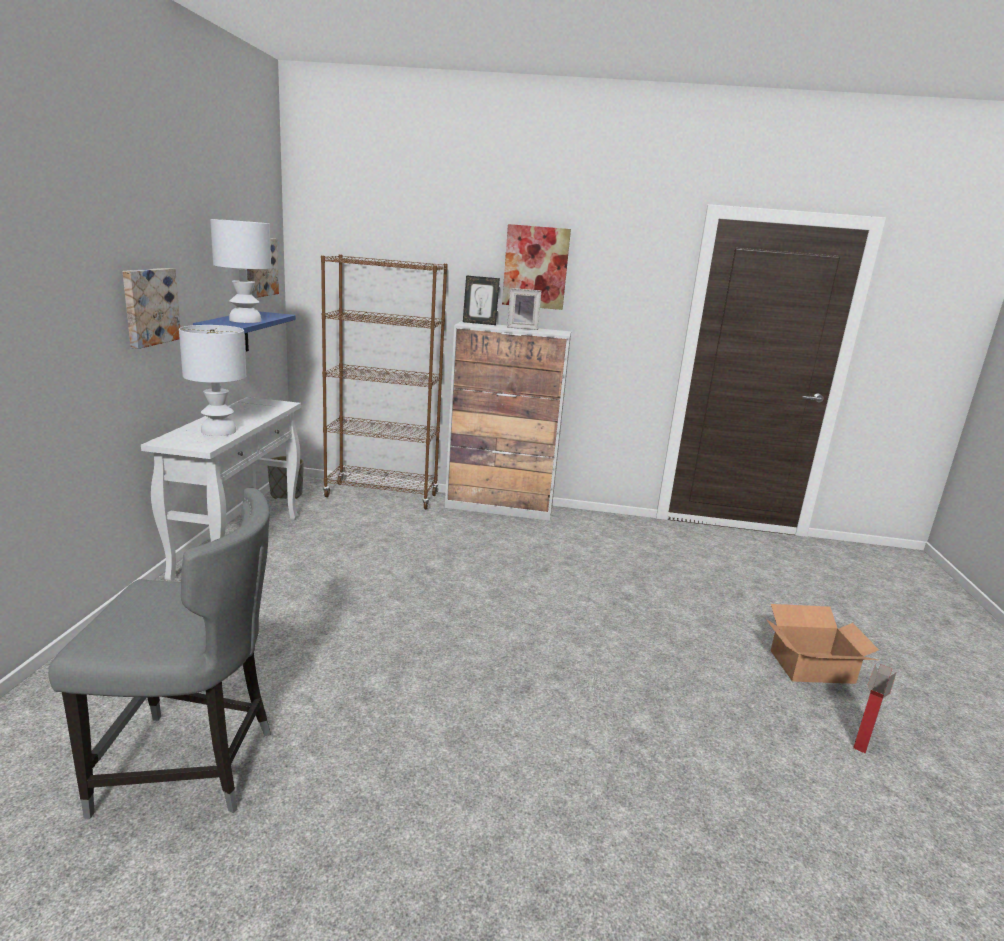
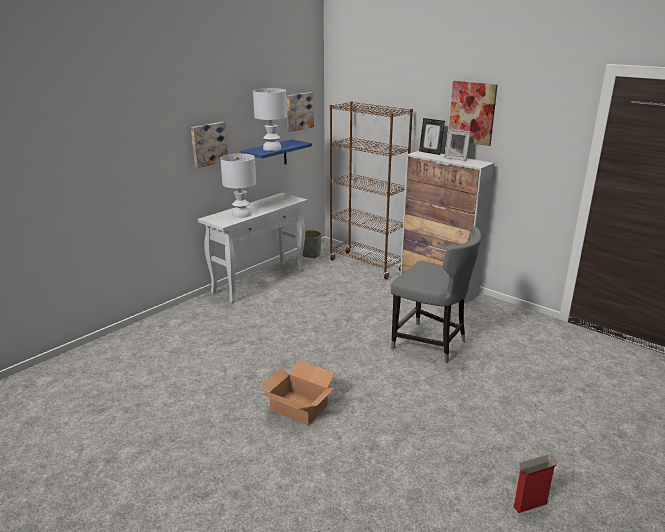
camera: 35 degrees right, 5 degrees up
(191, 767) = (156, 382): grey chair -> grey chair (431, 344)
(810, 666) = (552, 452): cardboard box -> cardboard box (298, 407)

